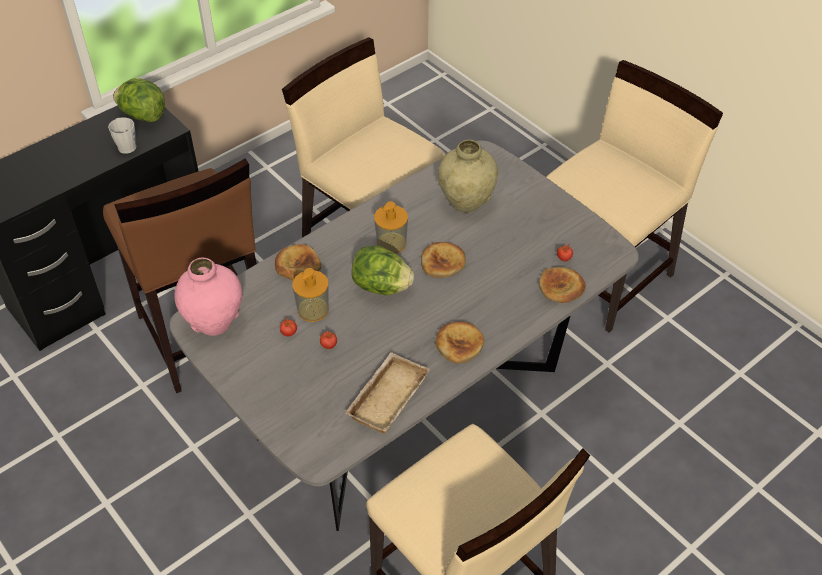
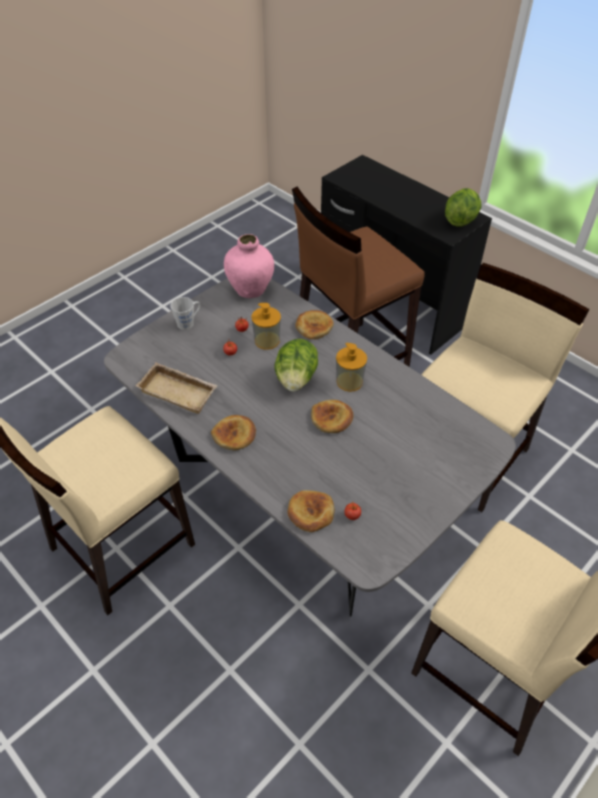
camera: 85 degrees right, 0 degrees up
(126, 145) = (423, 218): grey mug -> grey mug (188, 323)
(466, 202) = (416, 432): beige vase -> none

